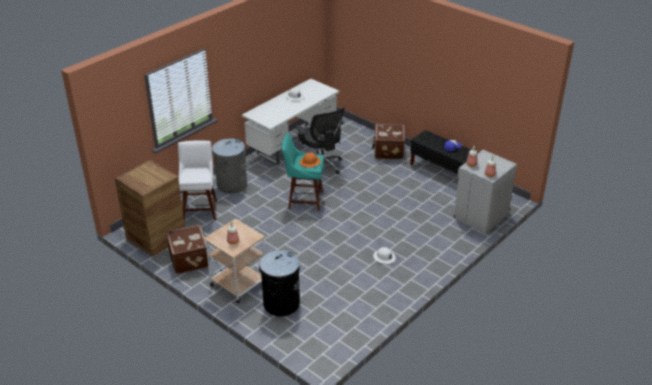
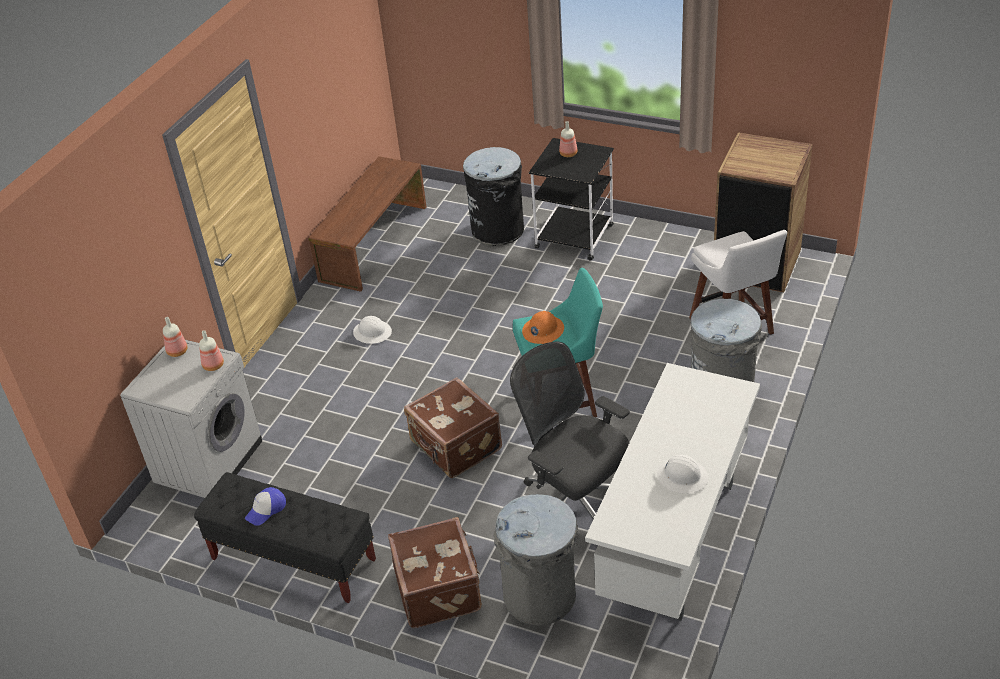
camera: 165 degrees right, 5 degrees up
(190, 259) = (673, 249): brown suitcase -> brown suitcase (455, 447)
(238, 283) = (575, 237): beige cart -> black cart
(351, 141) = (540, 596): none -> grey trash can
(365, 319) = (373, 242): none -> brown bench

